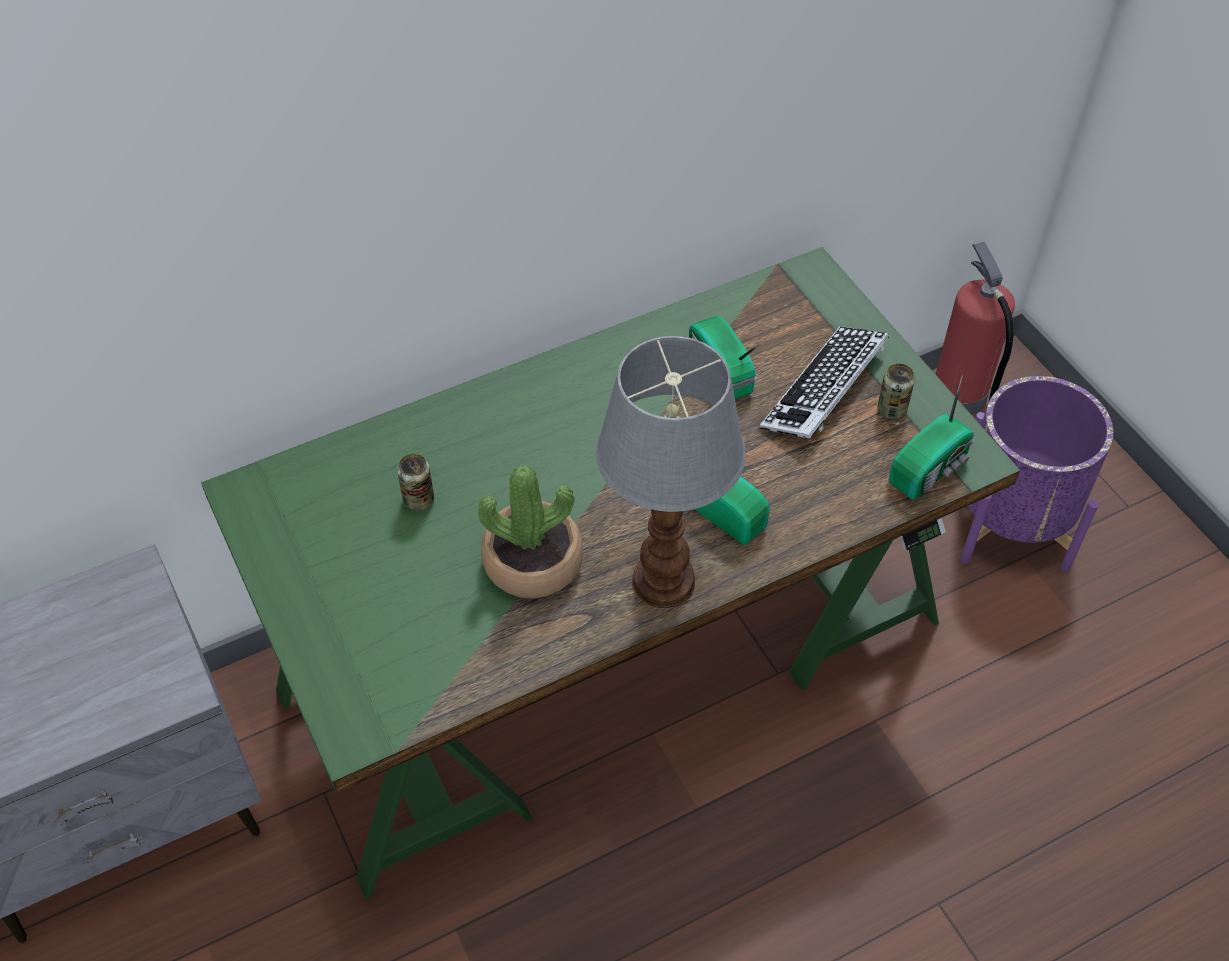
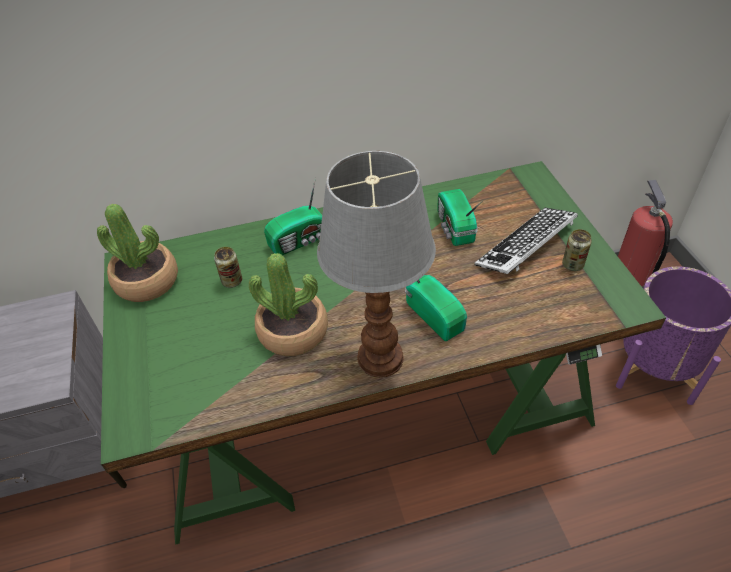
camera: 15 degrees right, 5 degrees down
(289, 517) = (147, 281): none -> potted plant
(931, 469) = (596, 307): radio -> radio (300, 241)

